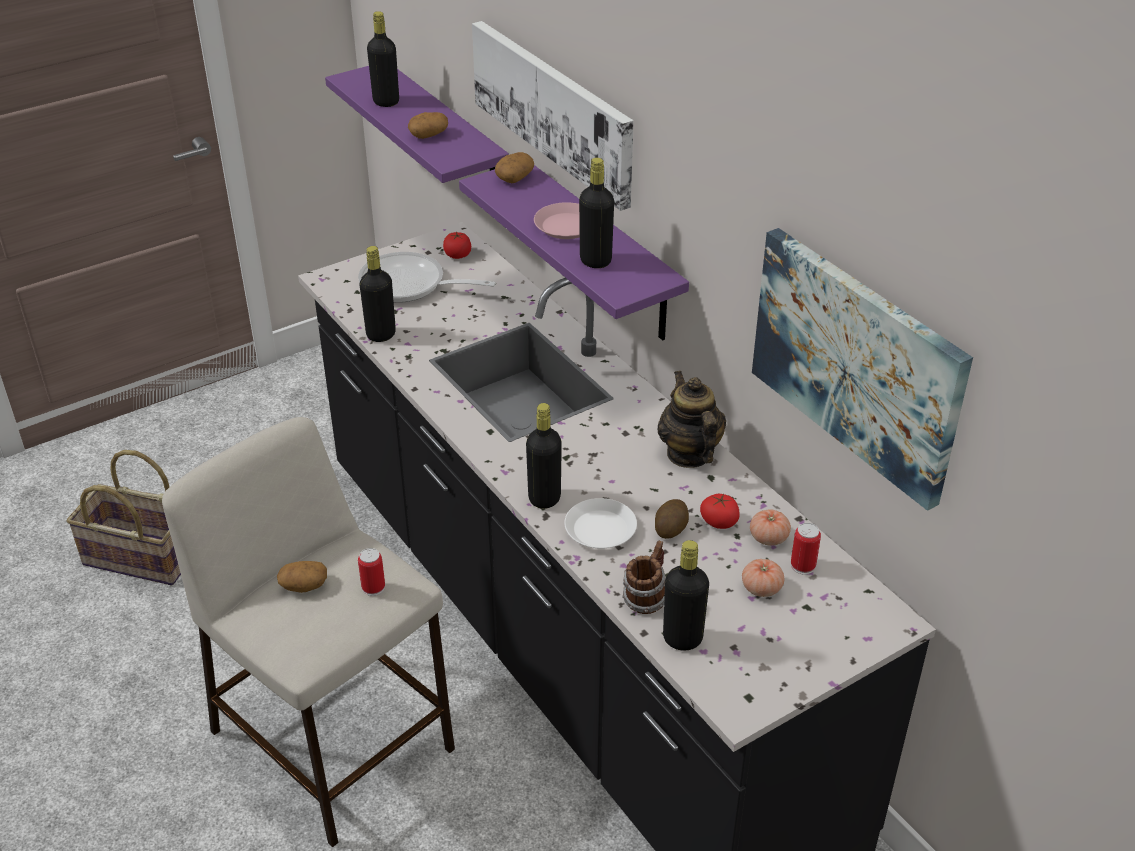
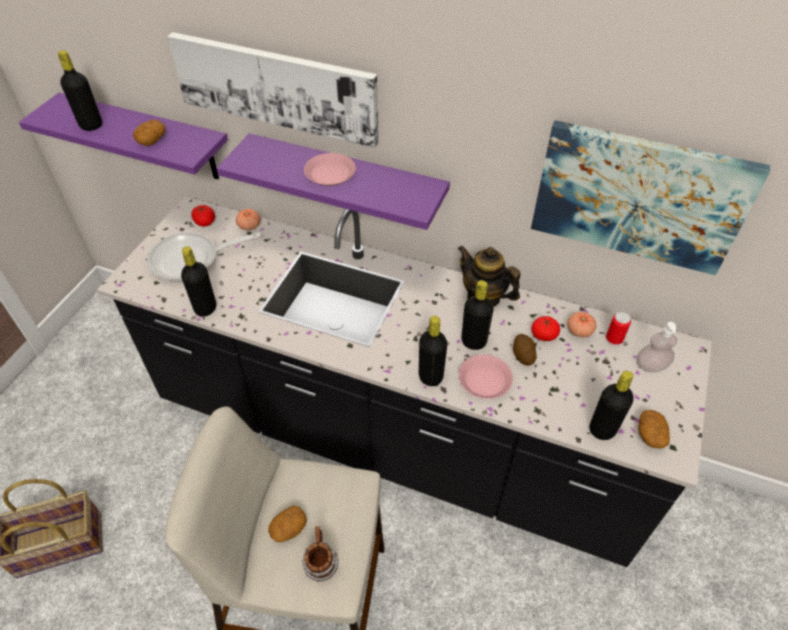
camera: 35 degrees left, 10 degrees up
(373, 588) = (339, 500): can -> none
(514, 177) = (255, 150): potato -> potato (650, 434)
(595, 260) = (376, 191): black bottle -> black bottle (473, 341)
(600, 529) = (485, 380): white plate -> pink plate
(646, 598) = (556, 413): mug -> mug (320, 563)
(761, 588) = (608, 367): tomato -> tomato (249, 226)
(819, 612) = (651, 365): none -> soap dispenser

